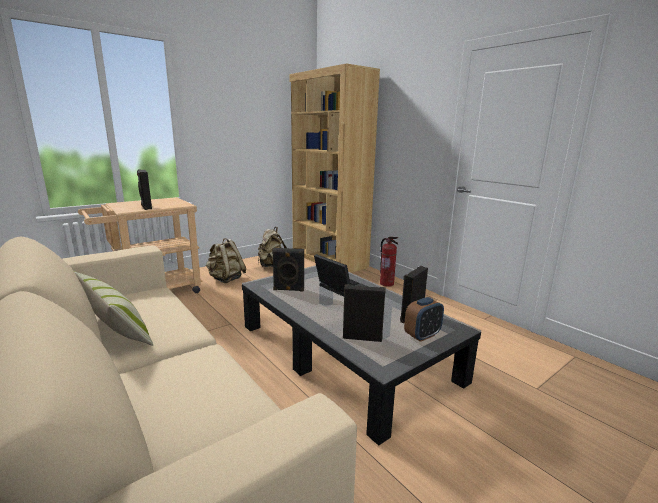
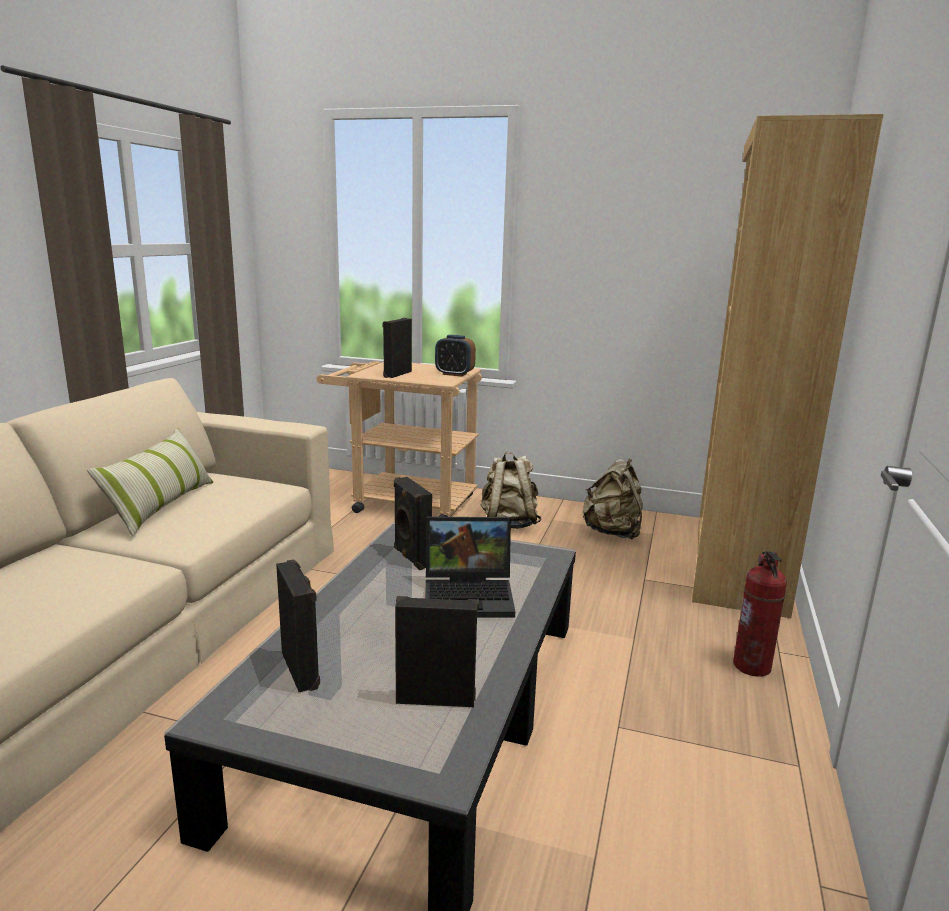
camera: 55 degrees right, 0 degrees up
(340, 289) = (470, 595): laptop -> laptop turned 75 degrees clockwise
(422, 335) = (363, 732): alarm clock -> alarm clock (454, 374)

